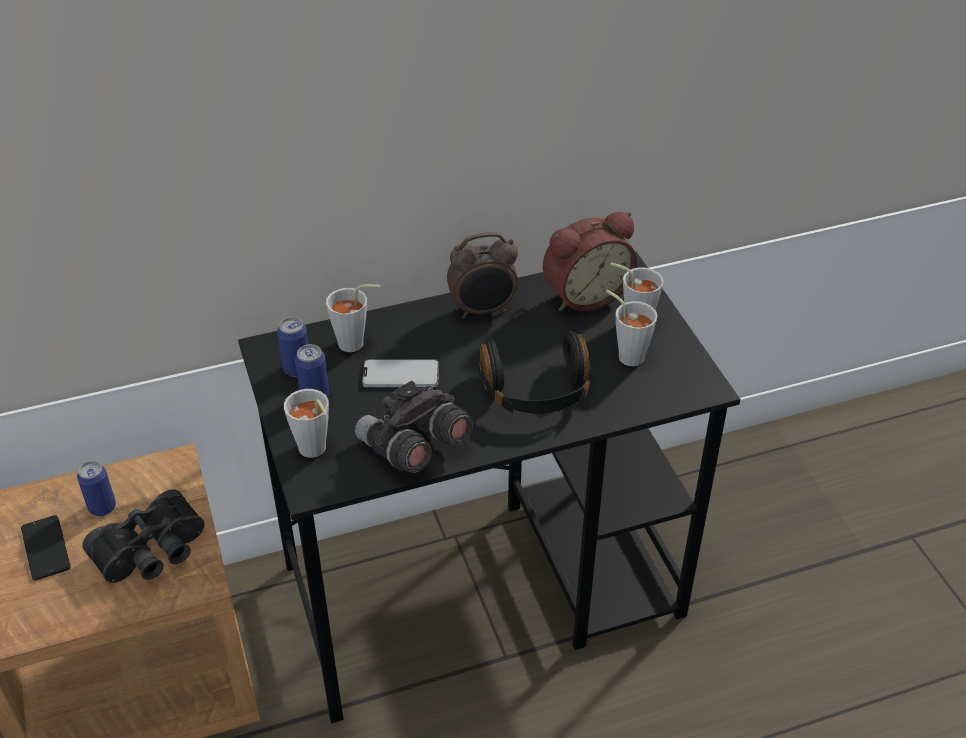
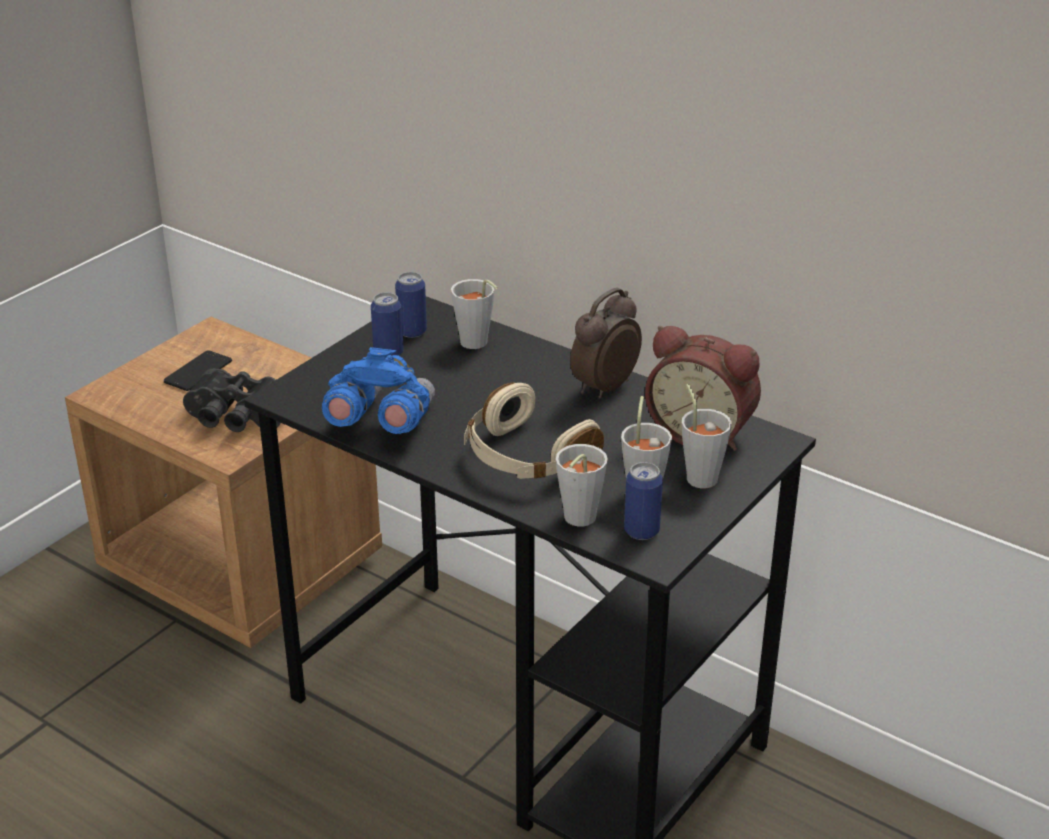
camera: 55 degrees right, 10 degrees down
(102, 507) = (260, 375): can -> can (641, 531)
(314, 452) = (324, 380): grey cup -> grey cup (576, 521)
(401, 375) = (463, 381): phone -> none
(413, 447) = (380, 423): grey binoculars -> blue binoculars
(483, 310) = (603, 387): alarm clock -> alarm clock turned 90 degrees clockwise
(537, 392) = (526, 458): black headphones -> beige headphones

